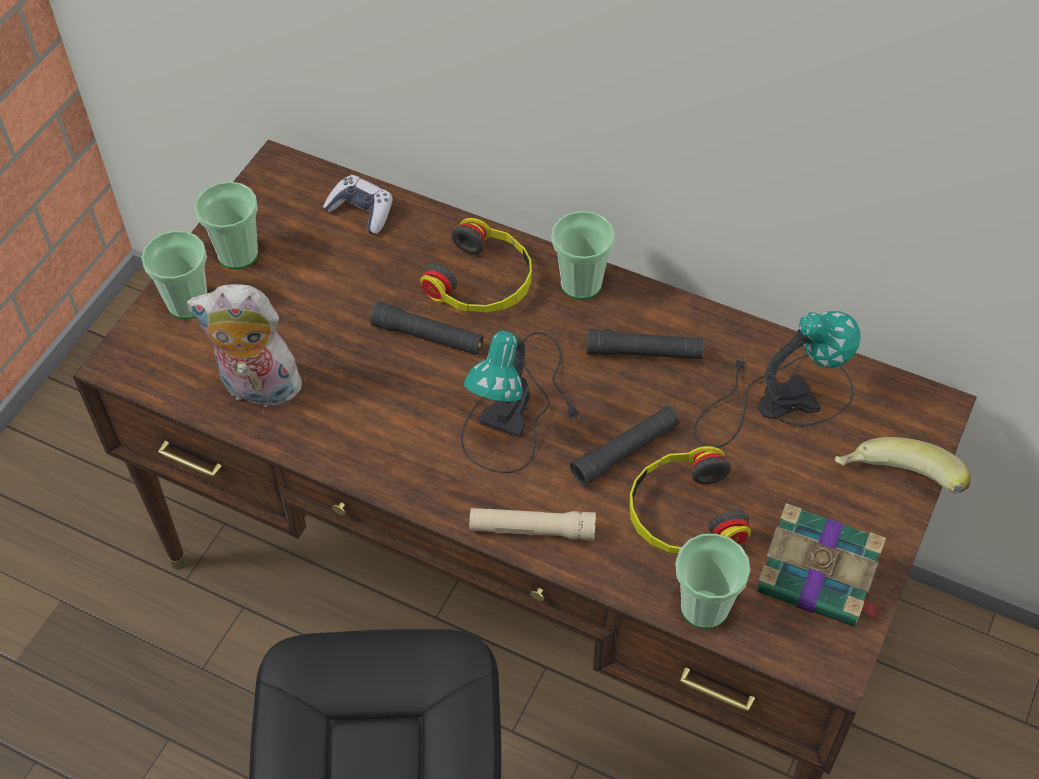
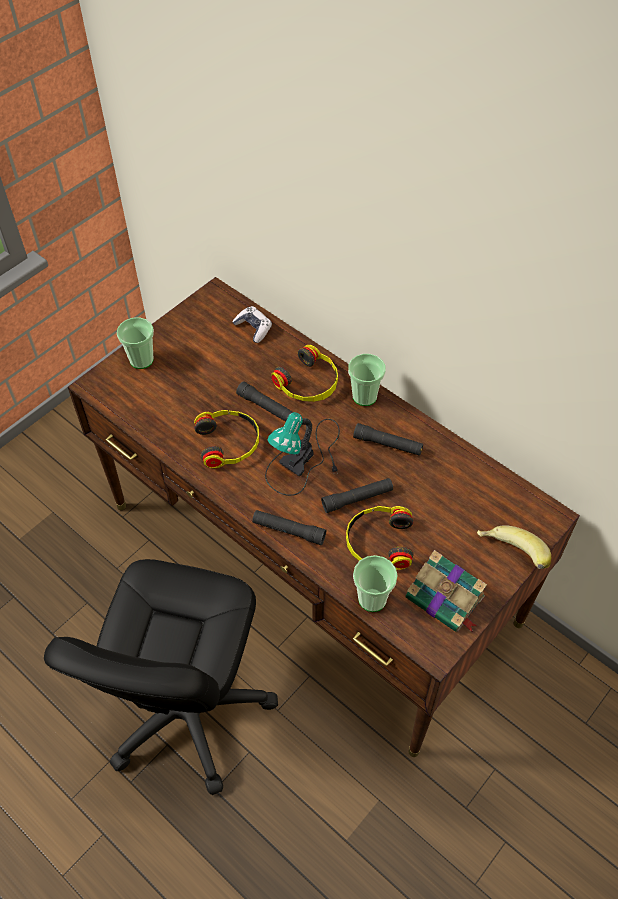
camera: 15 degrees right, 0 degrees up
(238, 254) = (177, 338): cup -> none
(257, 389) = (163, 416): plush toy -> none
(384, 408) = (229, 443): none -> headphones
(532, 530) = (288, 530): beige flashlight -> black flashlight
(776, 399) = (456, 489): table lamp -> none

